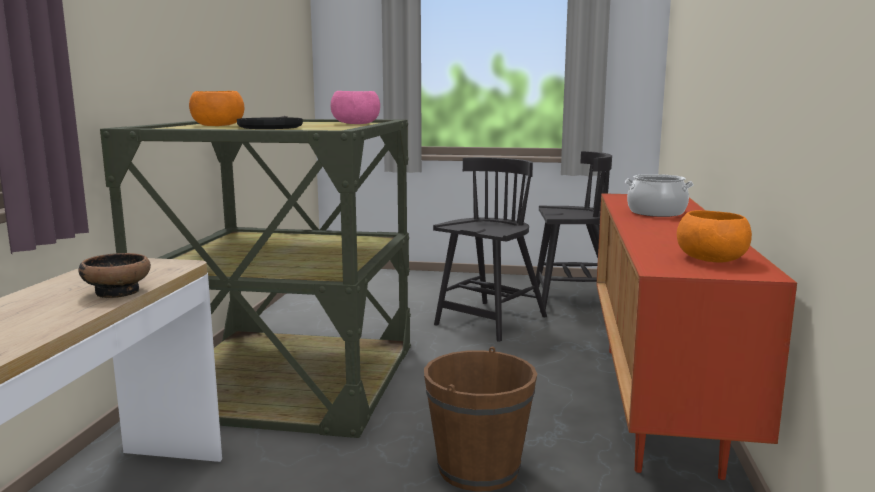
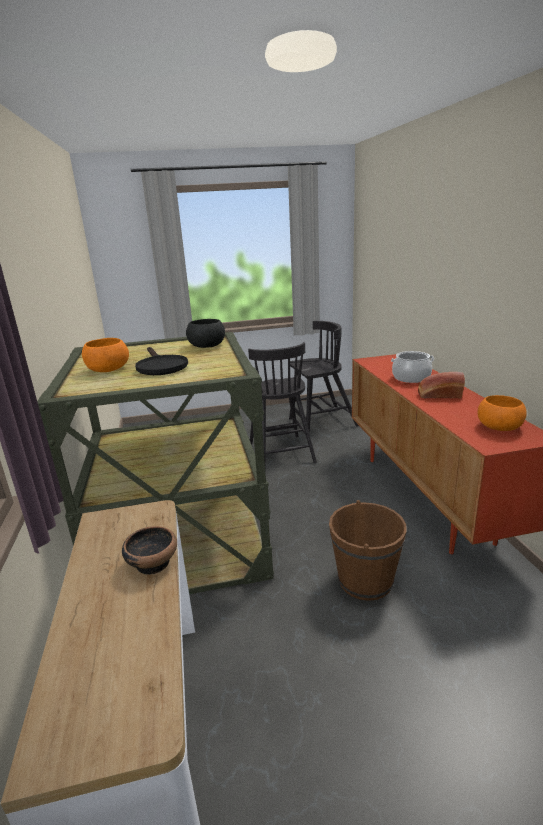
camera: 20 degrees left, 10 degrees up
(356, 123) = (207, 345): pink bowl -> black bowl
(490, 321) = (280, 451): black chair -> black chair turned 150 degrees clockwise
(669, 228) = (438, 395): none -> bread

